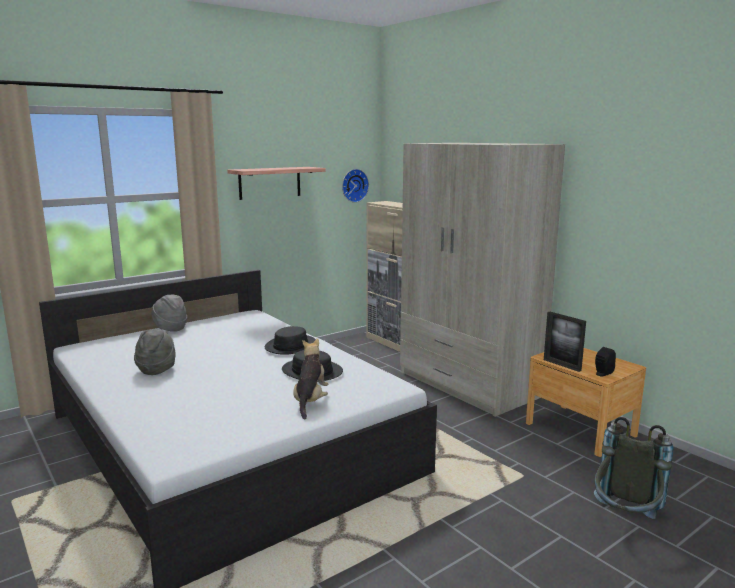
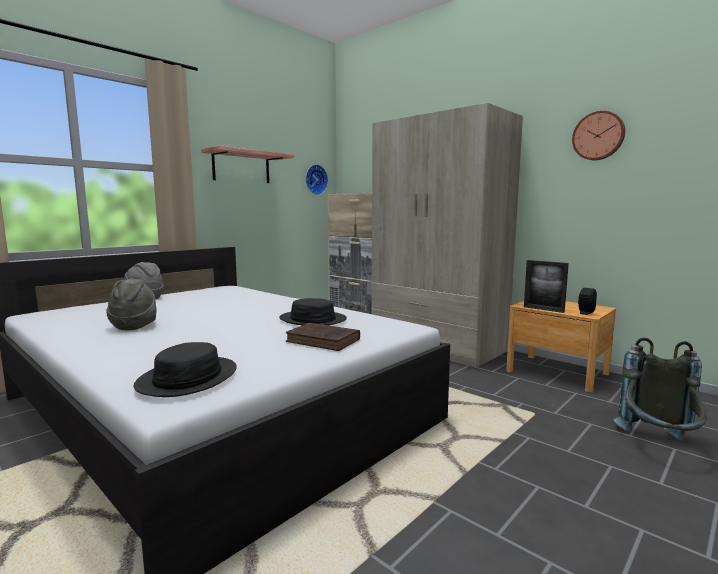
camera: 10 degrees left, 5 degrees down
(291, 346) = (279, 304): black hat -> black hat (188, 378)
(310, 401) = (324, 341): plush toy -> brown book
(638, 178) = (598, 136): none -> wall clock

